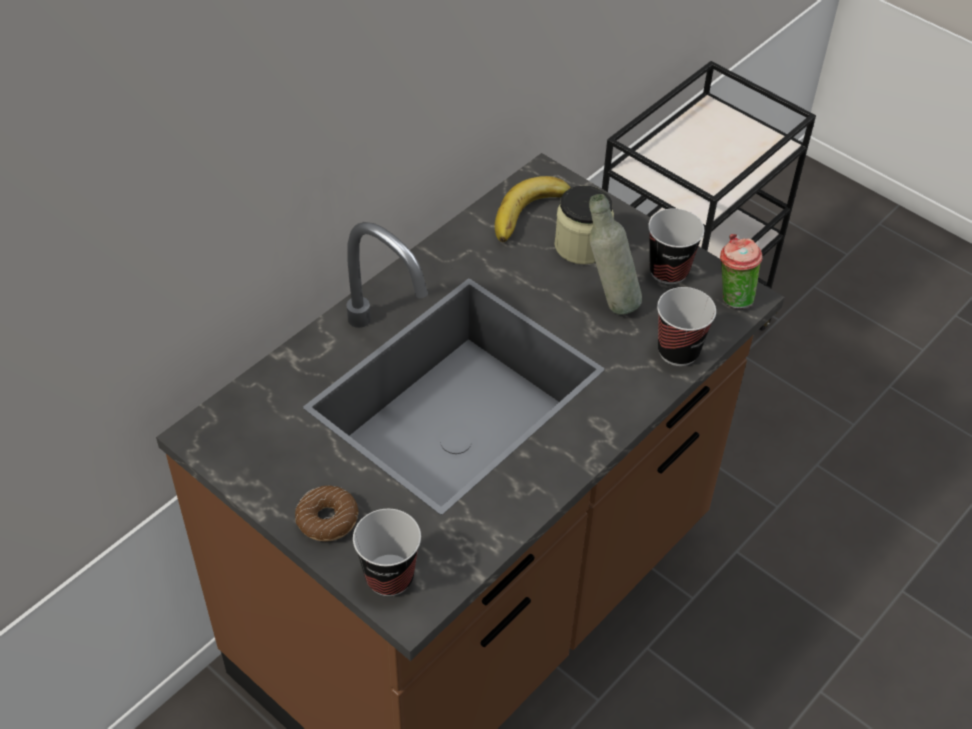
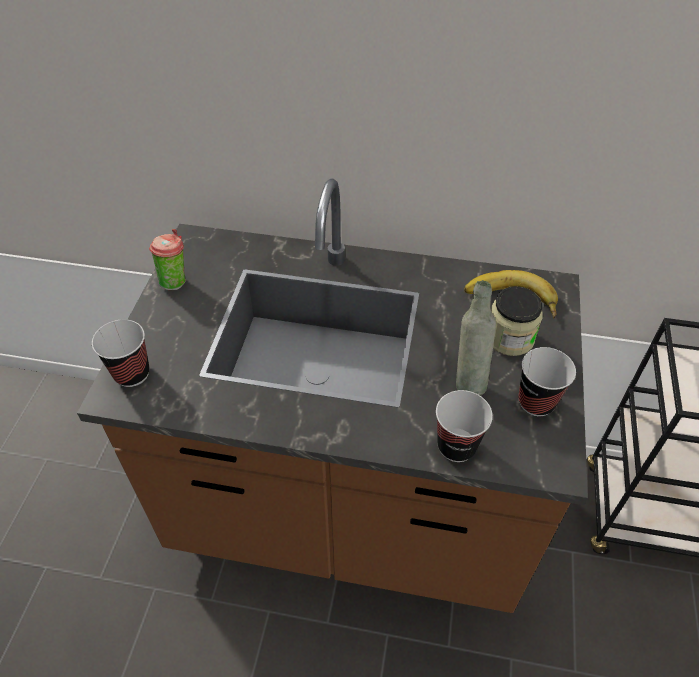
camera: 60 degrees right, 0 degrees up
(327, 519) = (161, 322): donut -> none
(732, 297) = (549, 458): cup -> cup (175, 280)

